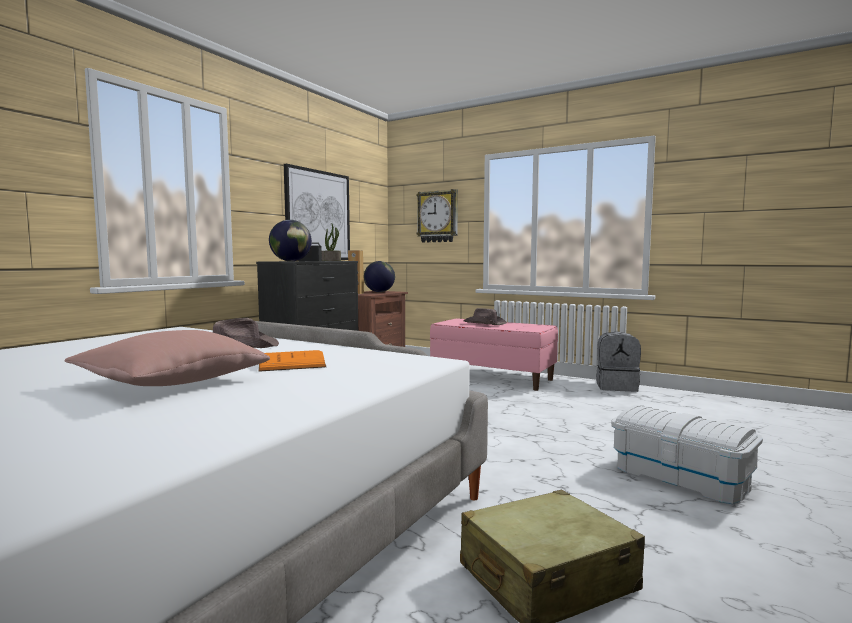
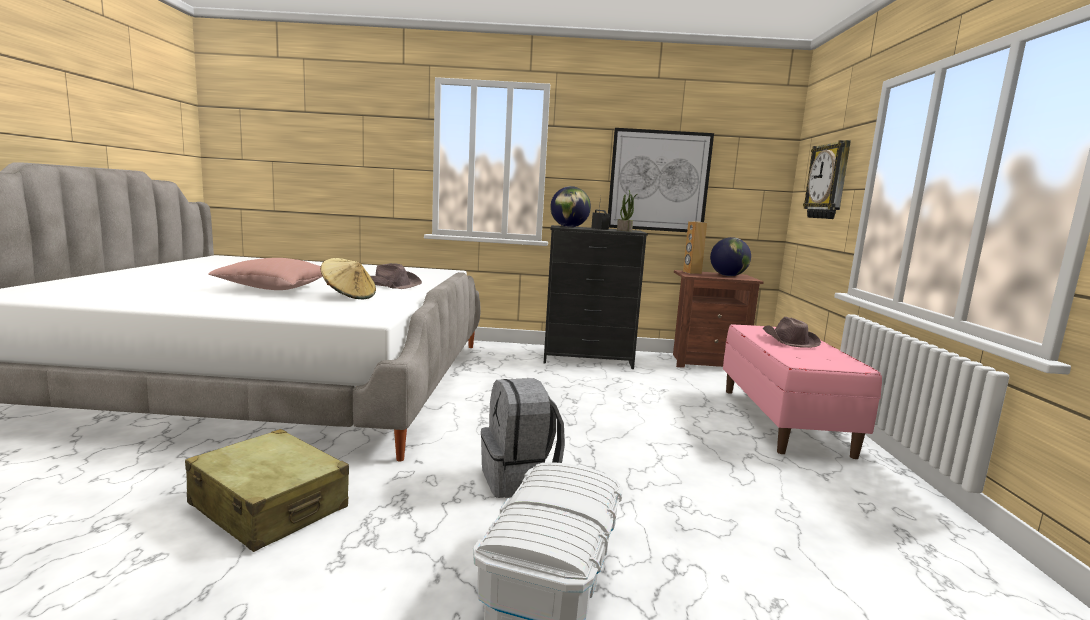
camera: 60 degrees right, 5 degrees up
(291, 361) = (348, 296): orange book -> beige hat
(616, 387) = (932, 516): grey backpack -> grey backpack (519, 479)

